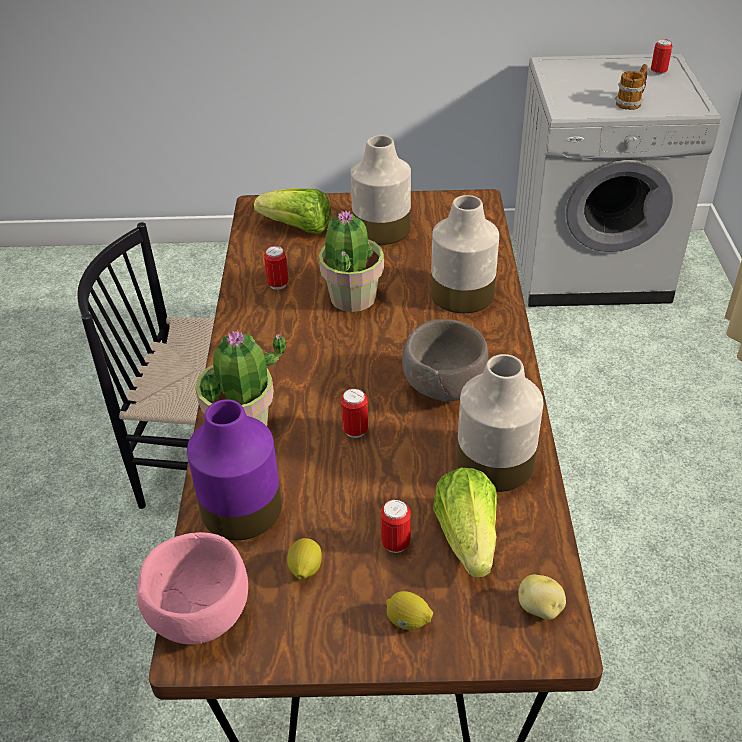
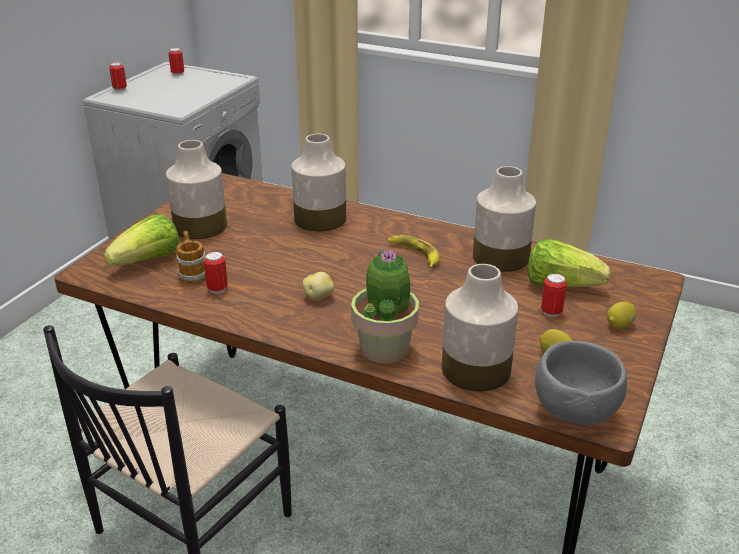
camera: 65 degrees left, 10 degrees down
(200, 614) = (574, 412): pink bowl -> grey bowl
(241, 508) = (476, 369): purple vase -> beige vase
(352, 298) = (276, 261): potted plant -> none
(355, 430) = (430, 299): can -> can (120, 89)
(443, 387) = (414, 254): brown bowl -> banana
(540, 609) = (630, 278): potato -> potato (319, 296)
(631, 102) = (200, 91): mug -> mug (192, 273)

